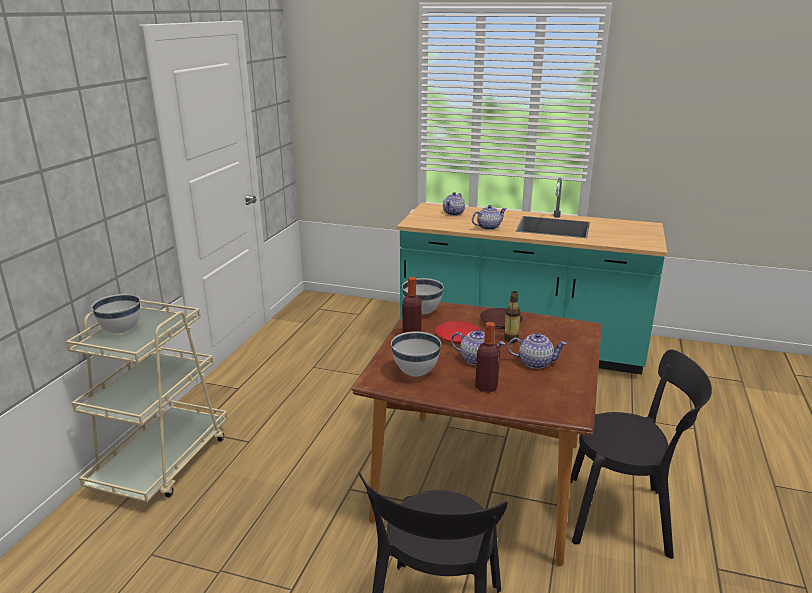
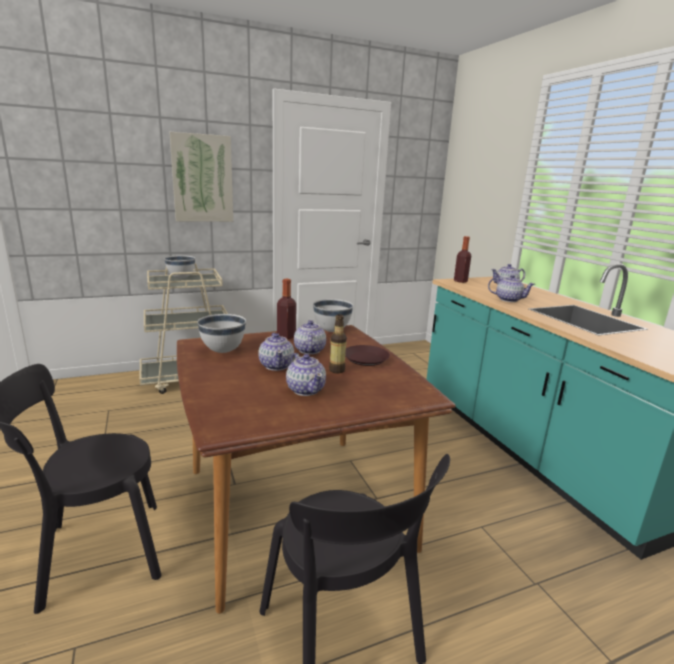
camera: 50 degrees right, 5 degrees down
(91, 175) = (202, 178): none -> picture
(458, 336) = (309, 350): red plate -> teapot
(486, 387) = (229, 380): bottle -> bottle (460, 281)

